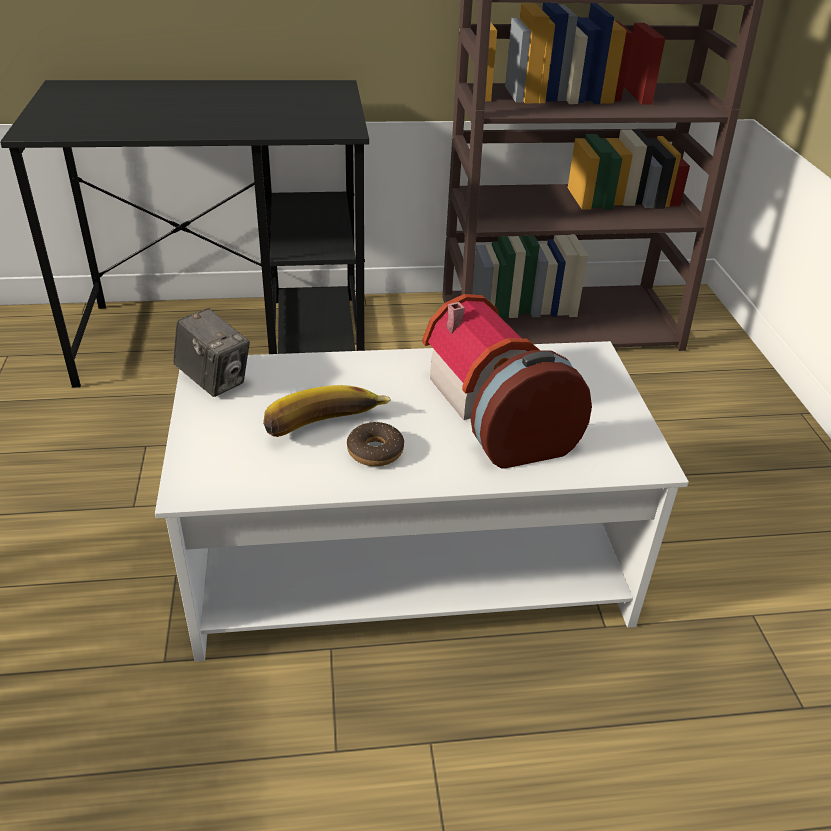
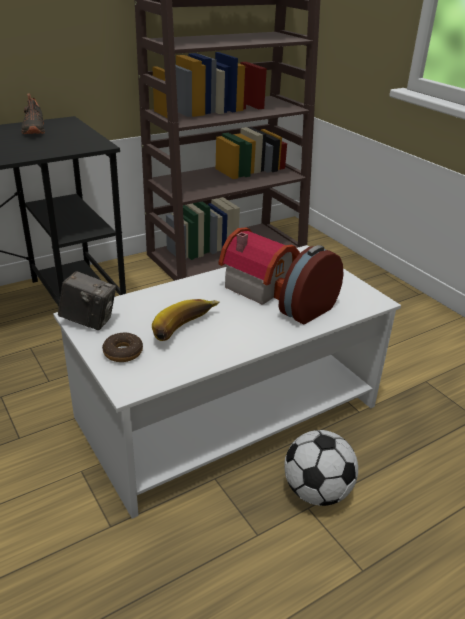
camera: 25 degrees left, 5 degrees down
(281, 94) = (33, 130): none -> black shoe
(375, 451) = (226, 334): donut -> donut (123, 352)
(458, 723) = (316, 491): none -> football

